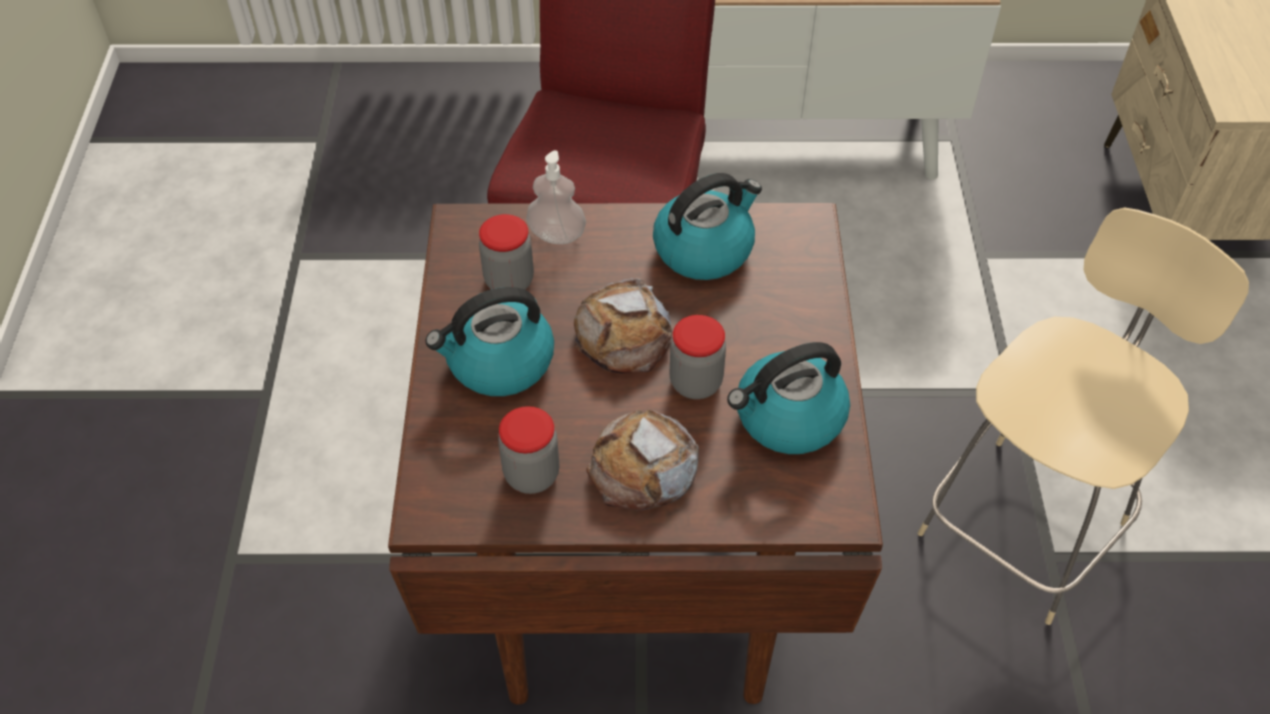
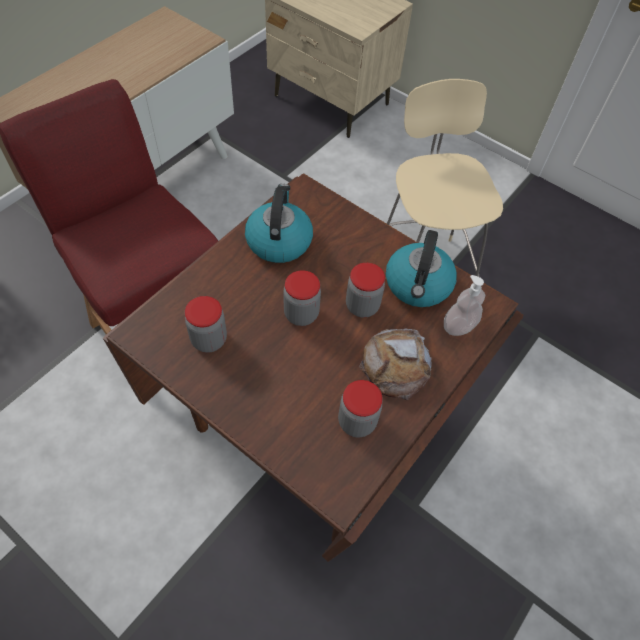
camera: 55 degrees left, 5 degrees up
(499, 363) = (264, 385): kettle -> none
(557, 235) = (199, 294): soap dispenser -> soap dispenser (459, 326)
(624, 335) = (301, 314): bread -> jar

